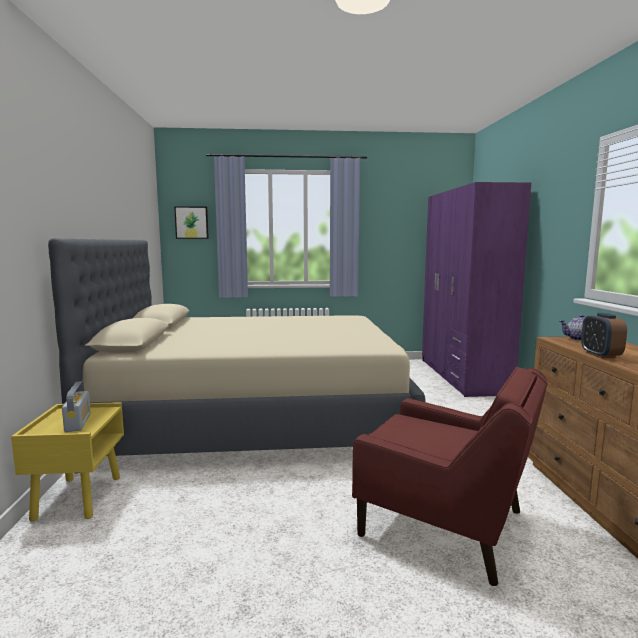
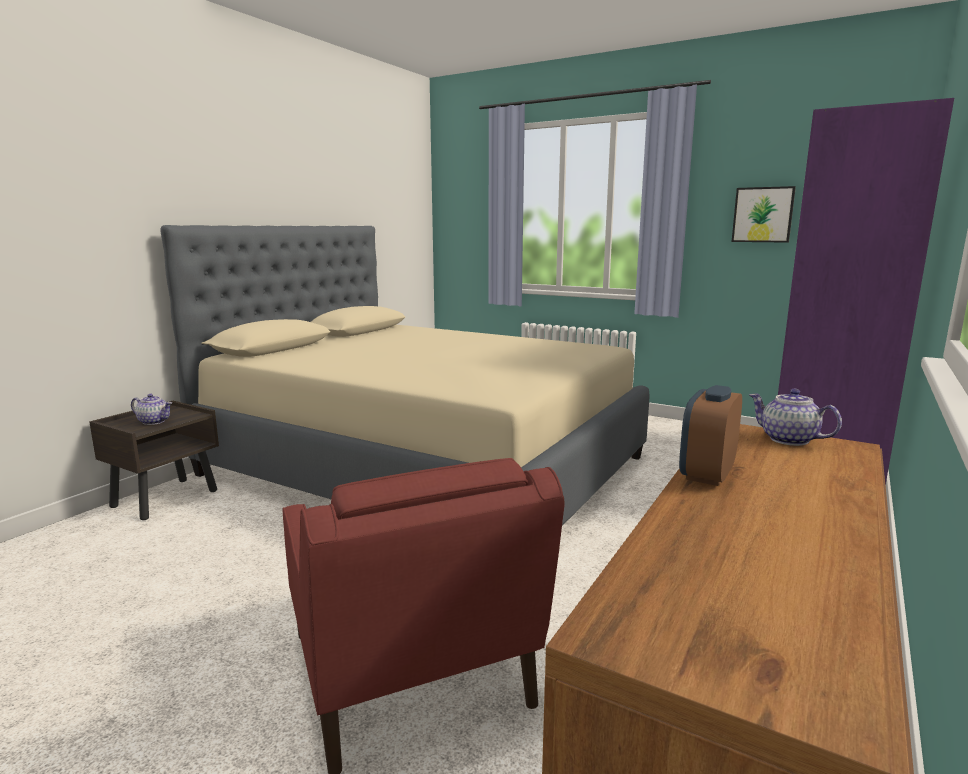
camera: 35 degrees right, 5 degrees up
(78, 422) = (154, 421): radio -> teapot
(78, 497) = (166, 498): yellow nightstand -> brown nightstand
(192, 222) = (466, 202): picture -> picture (763, 215)

